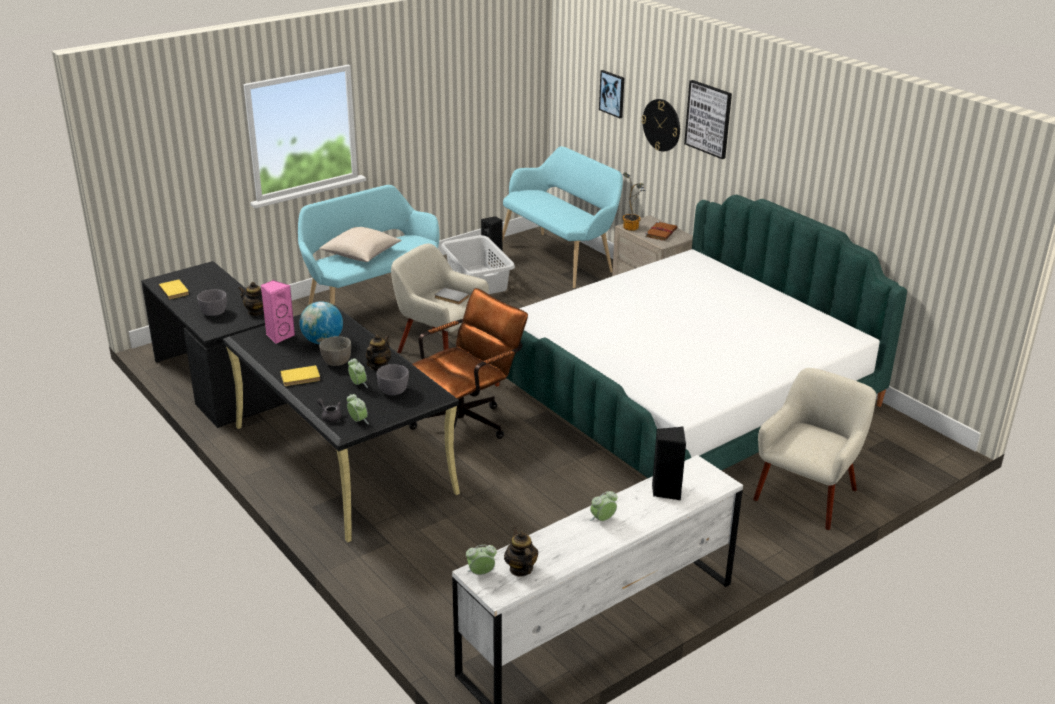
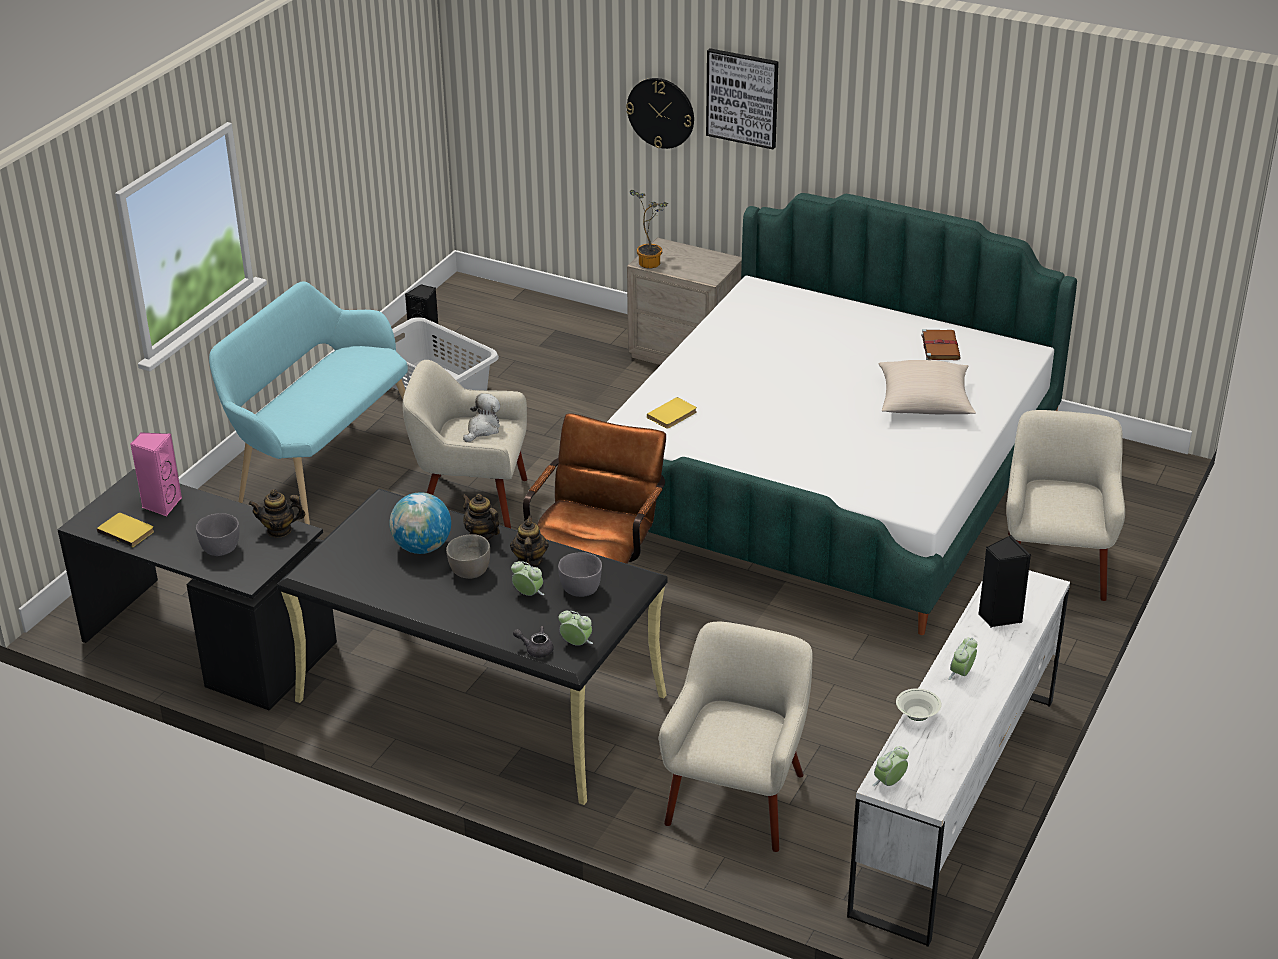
camera: 25 degrees left, 5 degrees up
(279, 336) = (356, 557): pink speaker -> pink speaker (161, 504)
(300, 378) = (445, 608): yellow book -> yellow book (673, 415)
(361, 254) = (309, 397): beige pillow -> beige pillow (924, 402)
(450, 572) = (738, 797): none -> beige armchair
(451, 297) = (482, 429): grey book -> plush toy
(520, 569) = (926, 762): teapot -> teapot (481, 535)
(543, 536) = (917, 716): none -> white bowl
(560, 258) = (519, 321): turquoise bench -> none
(612, 93) = (566, 77): picture -> none
(661, 232) = (693, 261): brown book -> brown book (940, 346)

